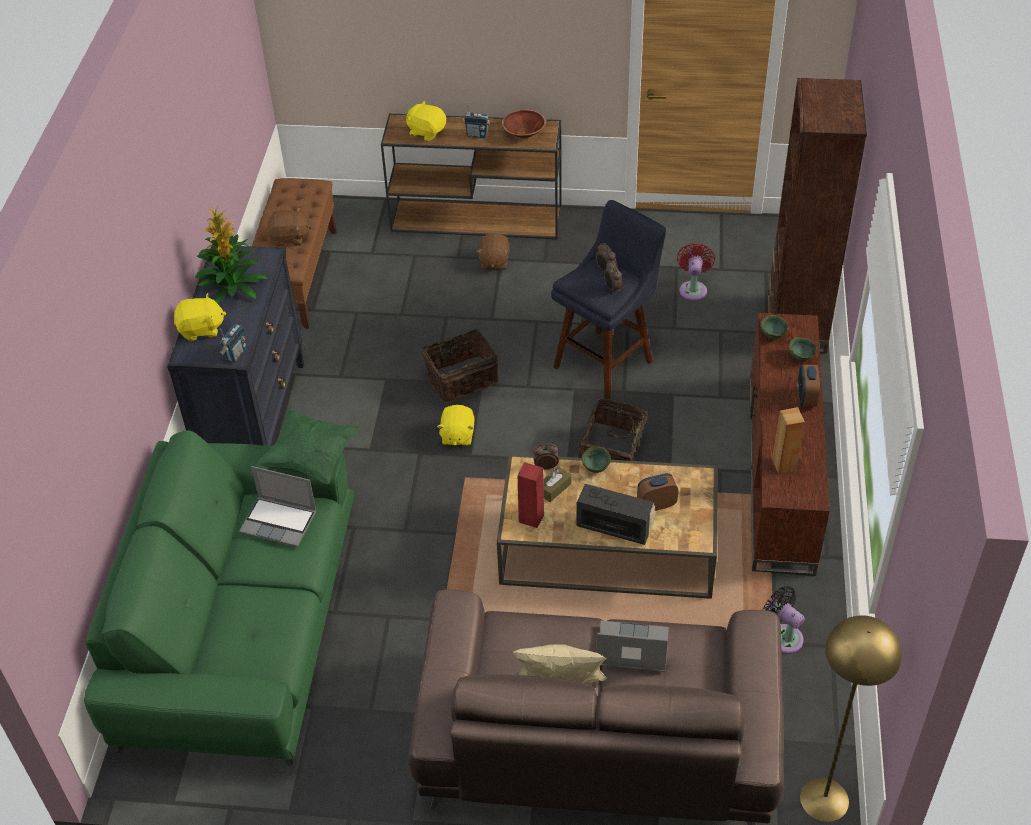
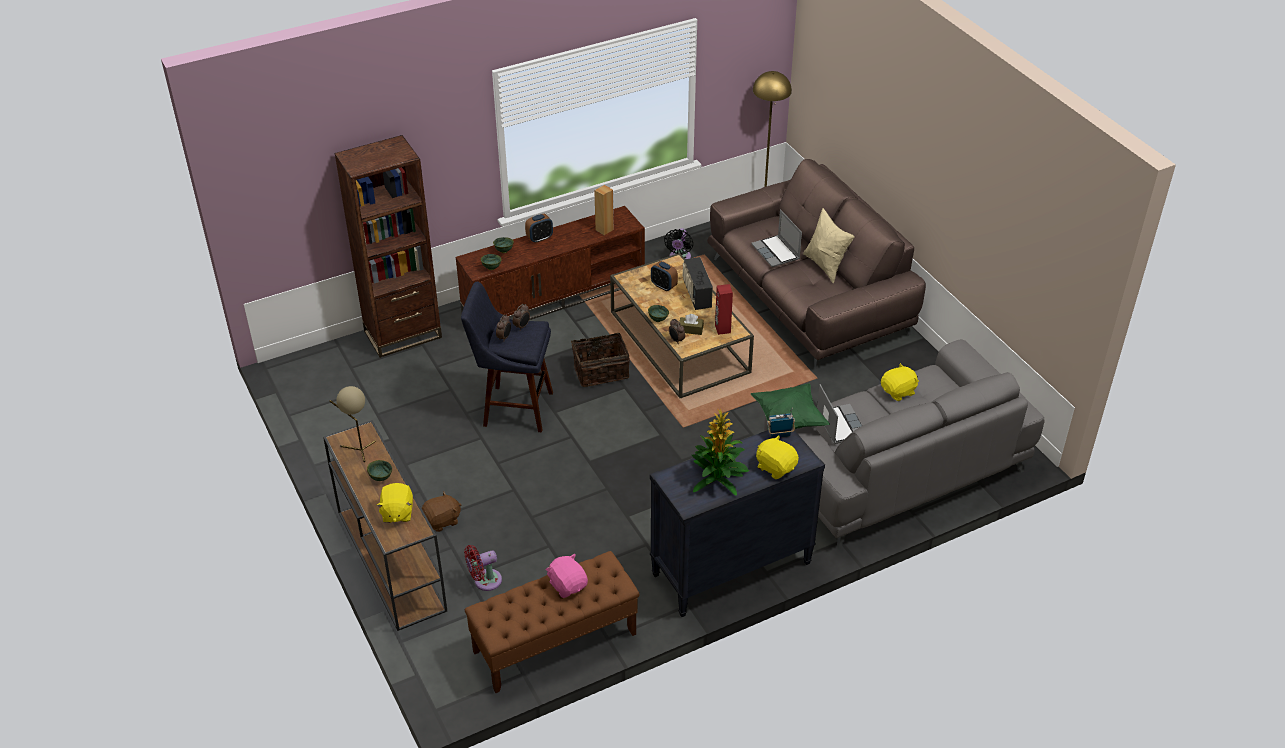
camera: 125 degrees left, 5 degrees down
(241, 628) = (895, 468): green sofa -> grey sofa
(290, 238) = (568, 585): brown plush toy -> pink plush toy
(457, 435) = (649, 449): yellow plush toy -> yellow plush toy (898, 392)
(461, 378) = (592, 475): basket -> none
(477, 135) = (380, 477): radio -> green bowl
(524, 133) = (358, 449): brown bowl -> beige table lamp
(693, 288) = (398, 396): red fan -> red fan (485, 581)

